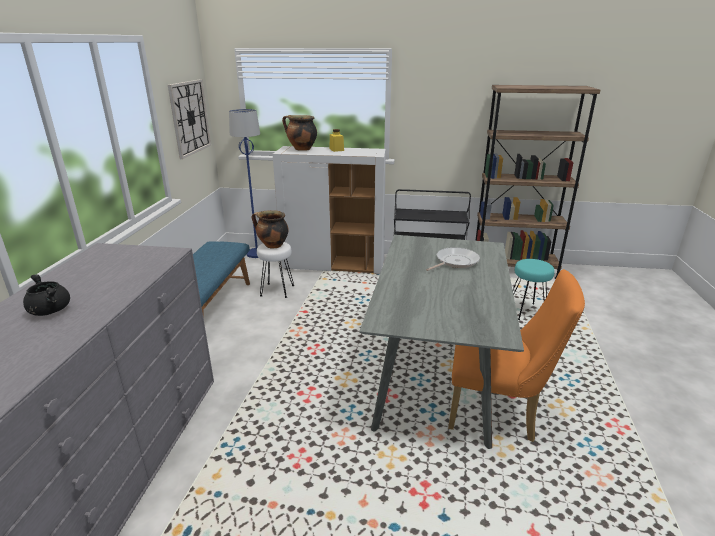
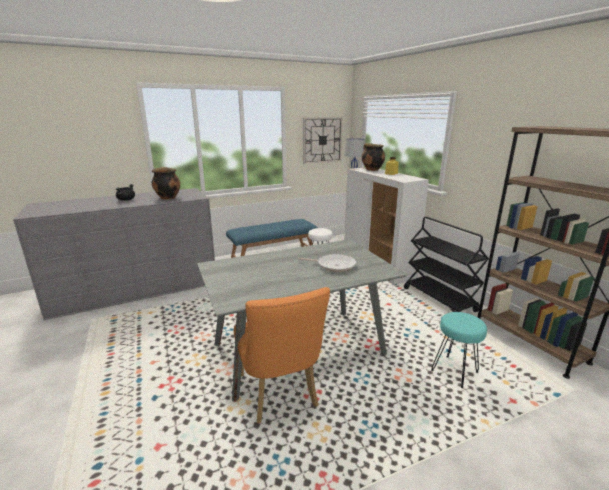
camera: 55 degrees right, 5 degrees down
(272, 245) = (320, 230): cooking pot -> cooking pot (167, 198)

